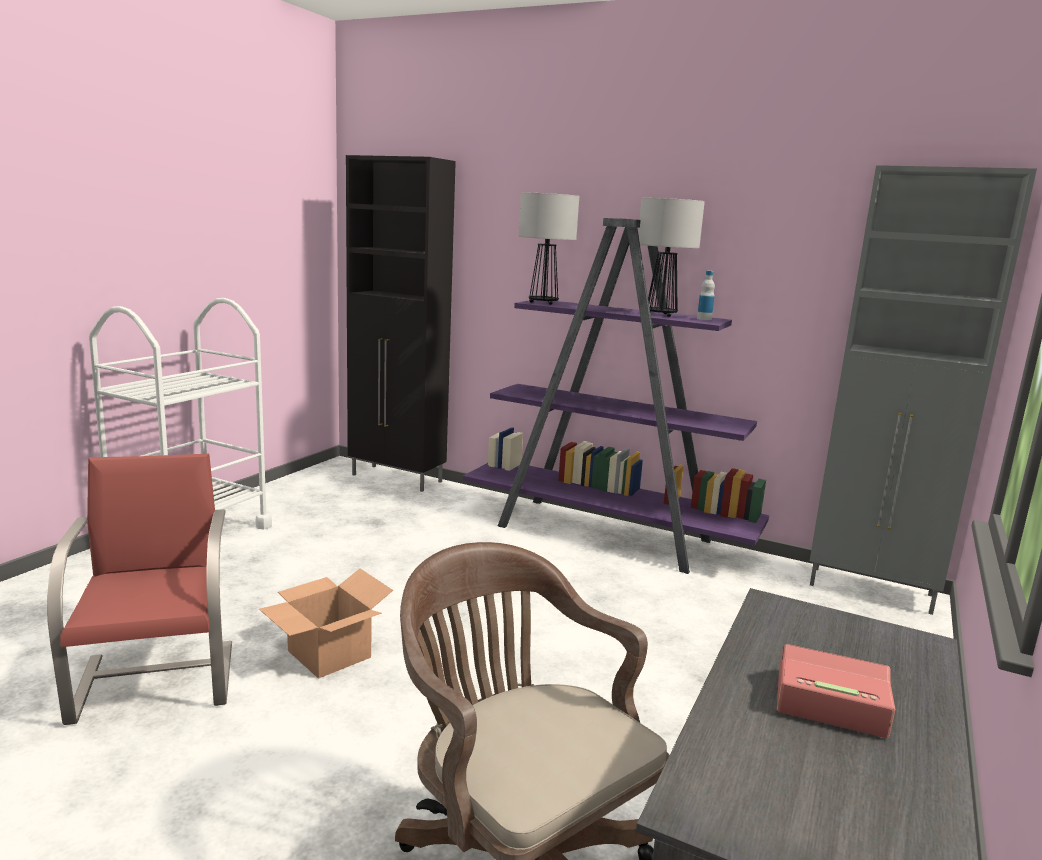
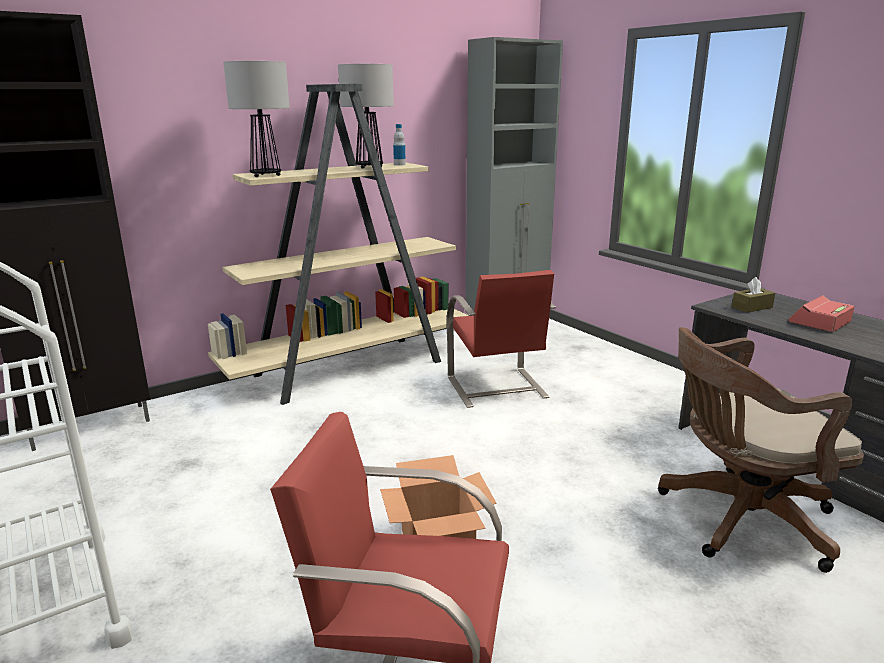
camera: 60 degrees left, 5 degrees up
(607, 535) = (352, 368): purple bookcase -> beige bookcase
(668, 621) = (496, 388): none -> red chair
(818, 636) = (752, 307): none -> brown tissue box

